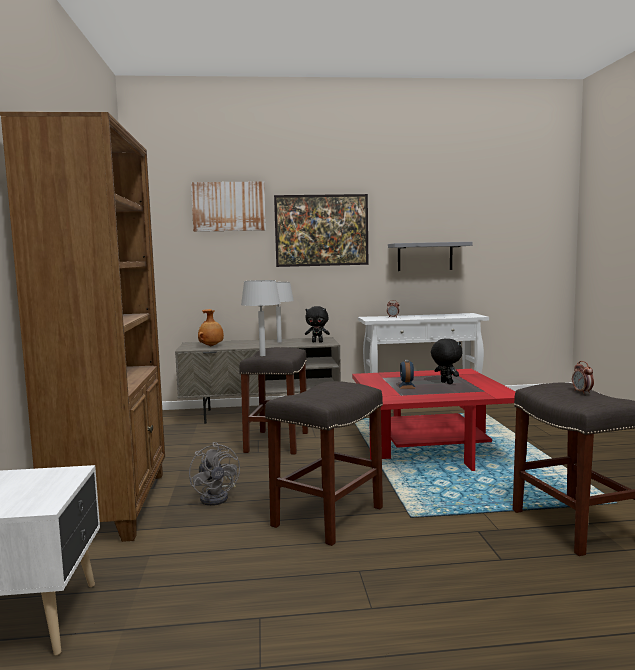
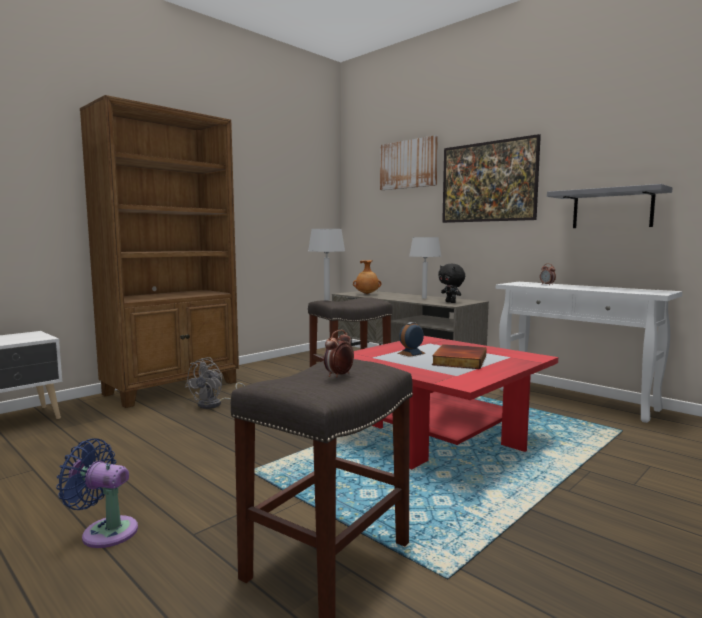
camera: 50 degrees right, 0 degrees up
(328, 516) = (219, 442): grey stool -> none
(446, 383) = (458, 360): black plush toy -> book
(463, 593) = (105, 531): none -> blue fan

